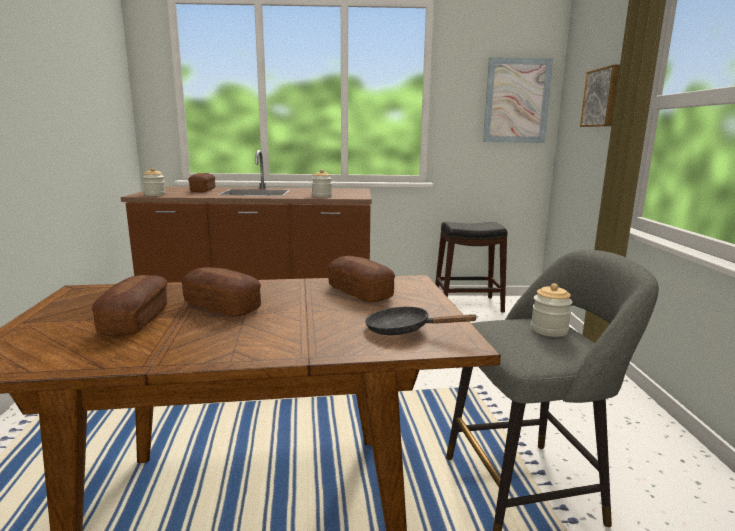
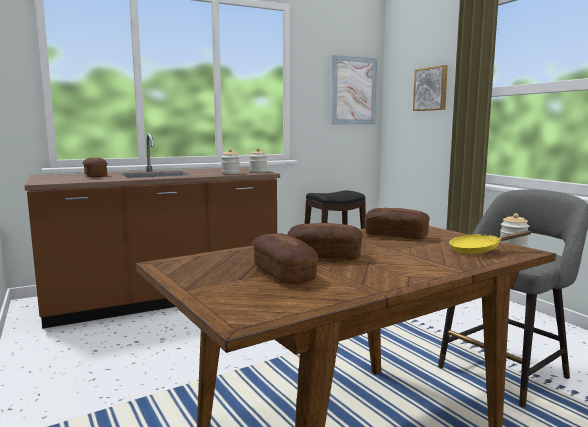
camera: 25 degrees left, 5 degrees down
(155, 195) = (58, 181): jar -> jar (258, 172)
(404, 330) = (478, 250): black frying pan -> yellow frying pan

